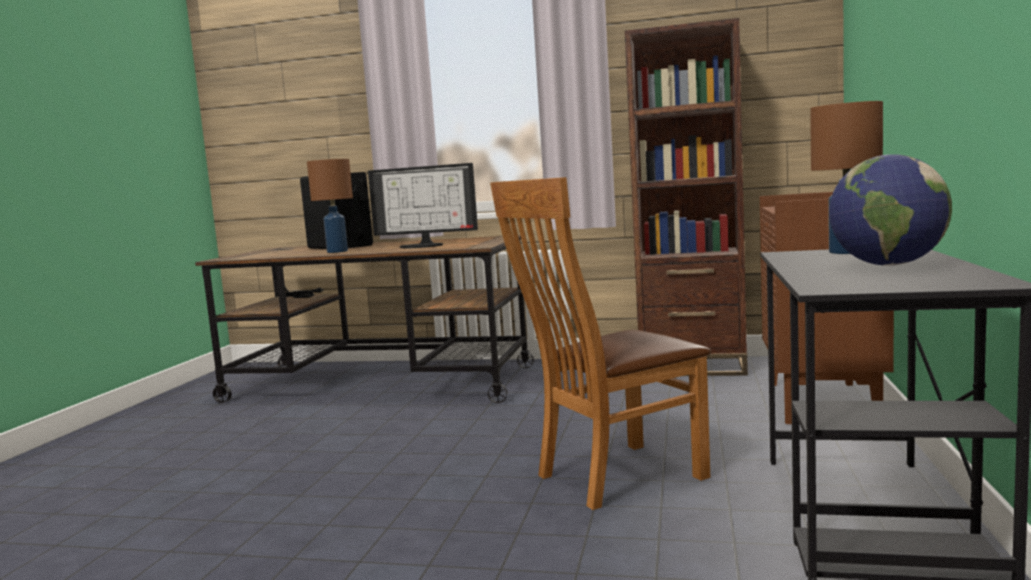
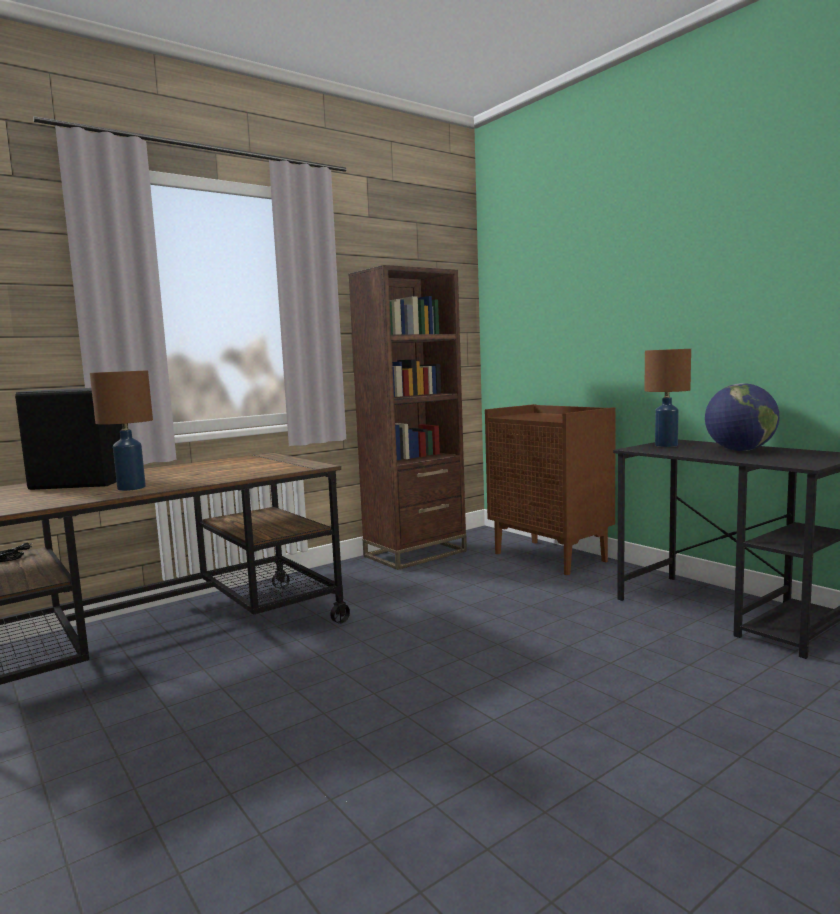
camera: 50 degrees left, 0 degrees up
(423, 245) = (225, 471): monitor -> none
(611, 477) = (571, 642): brown chair -> none

